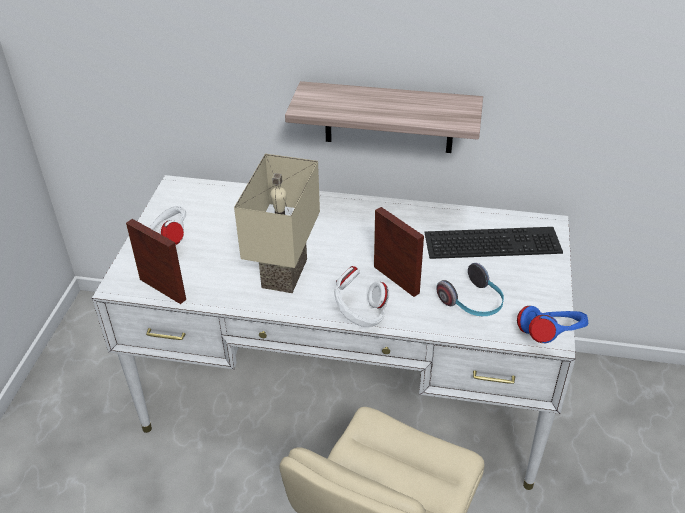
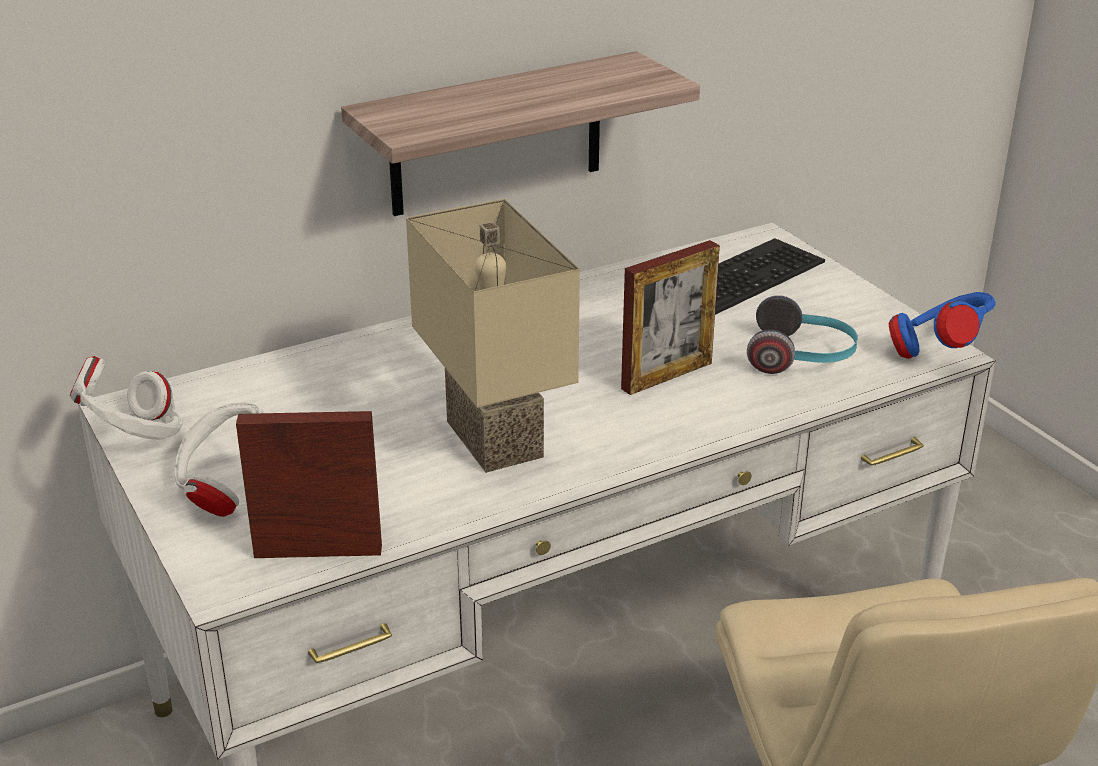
camera: 40 degrees left, 10 degrees down
(360, 314) = (679, 436): white headphones -> white headphones (135, 438)
(396, 279) = (667, 376): picture frame -> picture frame turned 135 degrees clockwise

